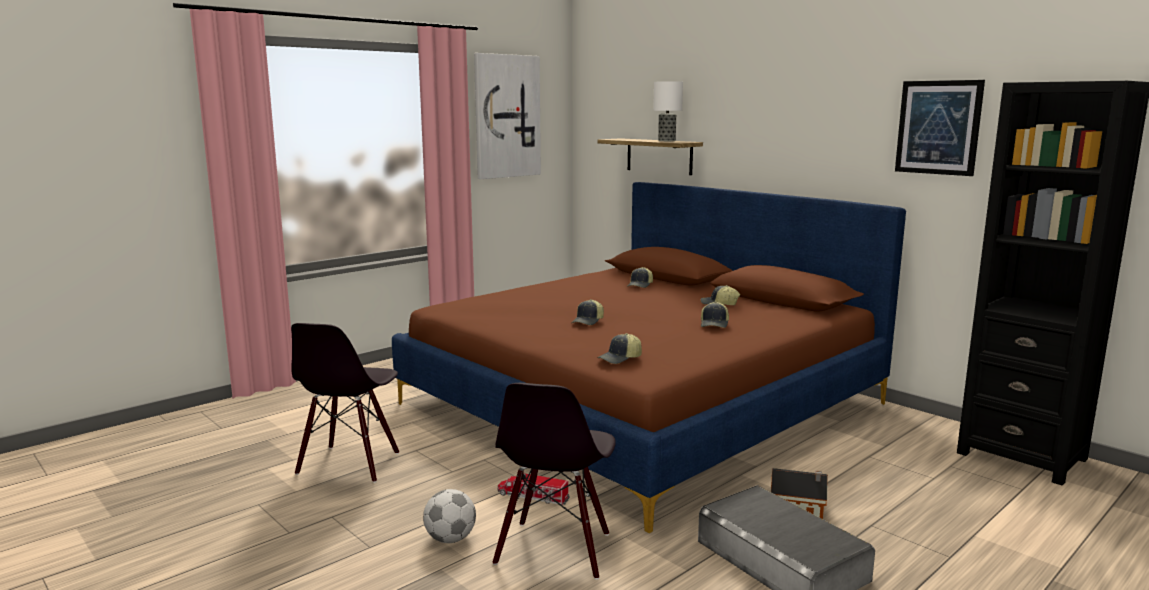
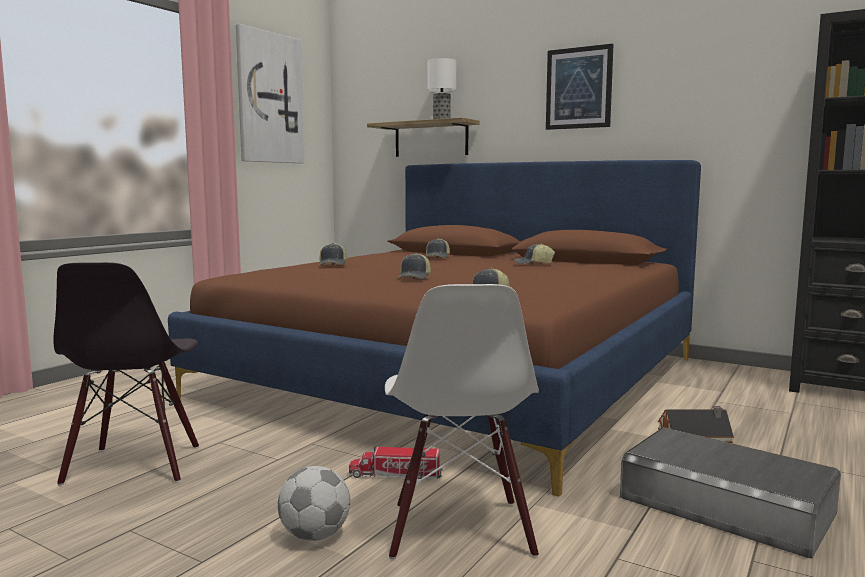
camera: 15 degrees left, 5 degrees down
(554, 550) = (459, 530): black chair -> white chair
(715, 324) = (550, 274): cap -> cap (333, 264)
(938, 127) = (729, 82): picture -> picture (579, 88)

